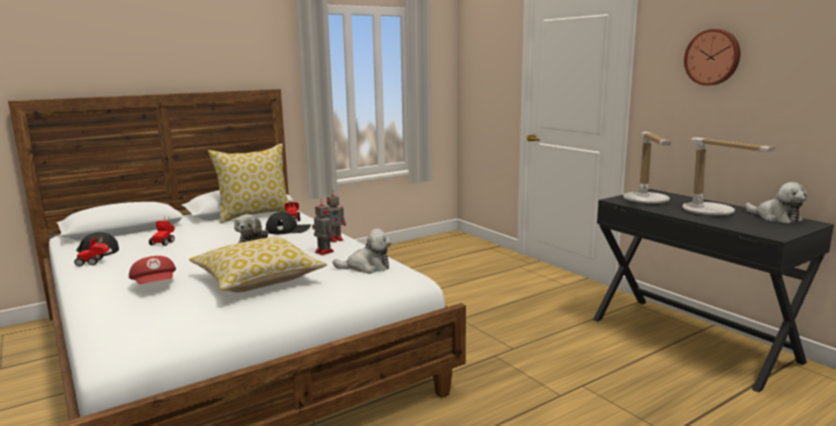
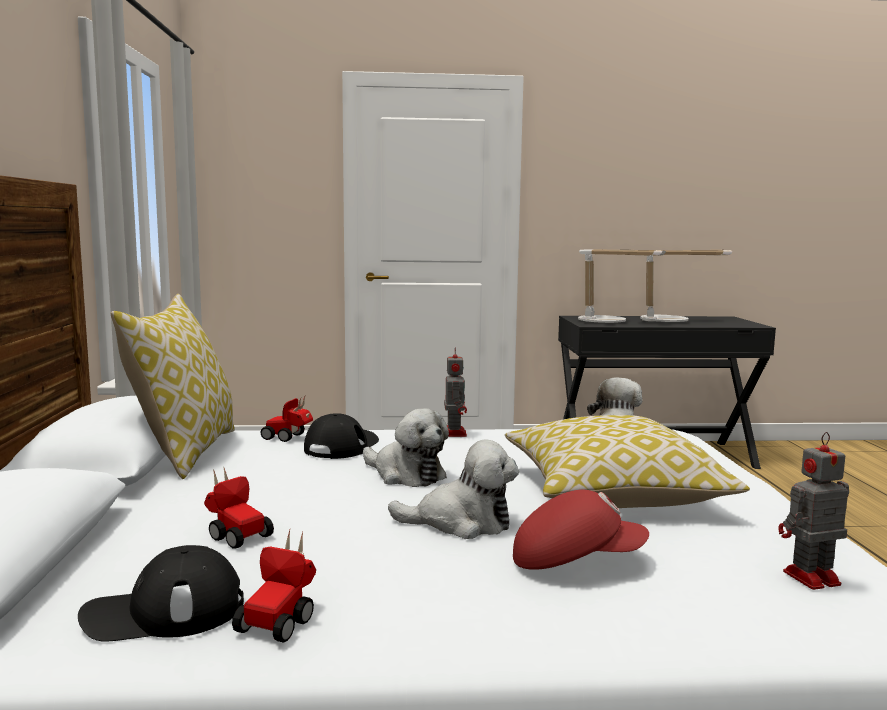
camera: 60 degrees left, 5 degrees down
(323, 252) = (509, 446): toy robot -> toy robot (809, 578)
(713, 57) = (615, 173): wall clock -> none
(776, 218) = (704, 318): plush toy -> plush toy (461, 523)

